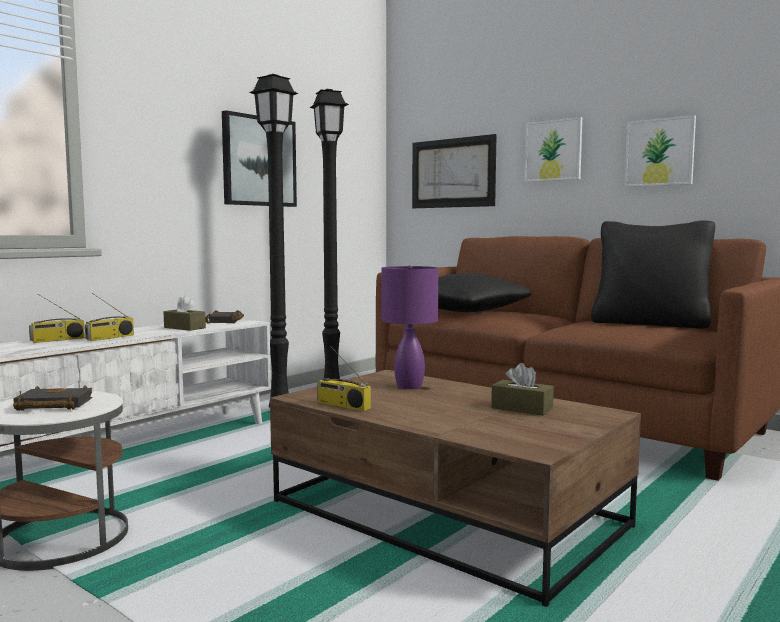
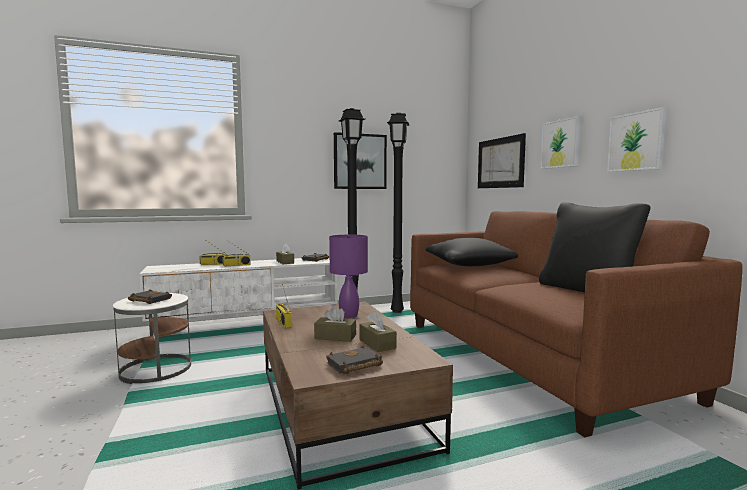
camera: 30 degrees right, 0 degrees up
(455, 410) = (335, 337): none -> brown tissue box
(553, 431) = (354, 365): none -> black book

